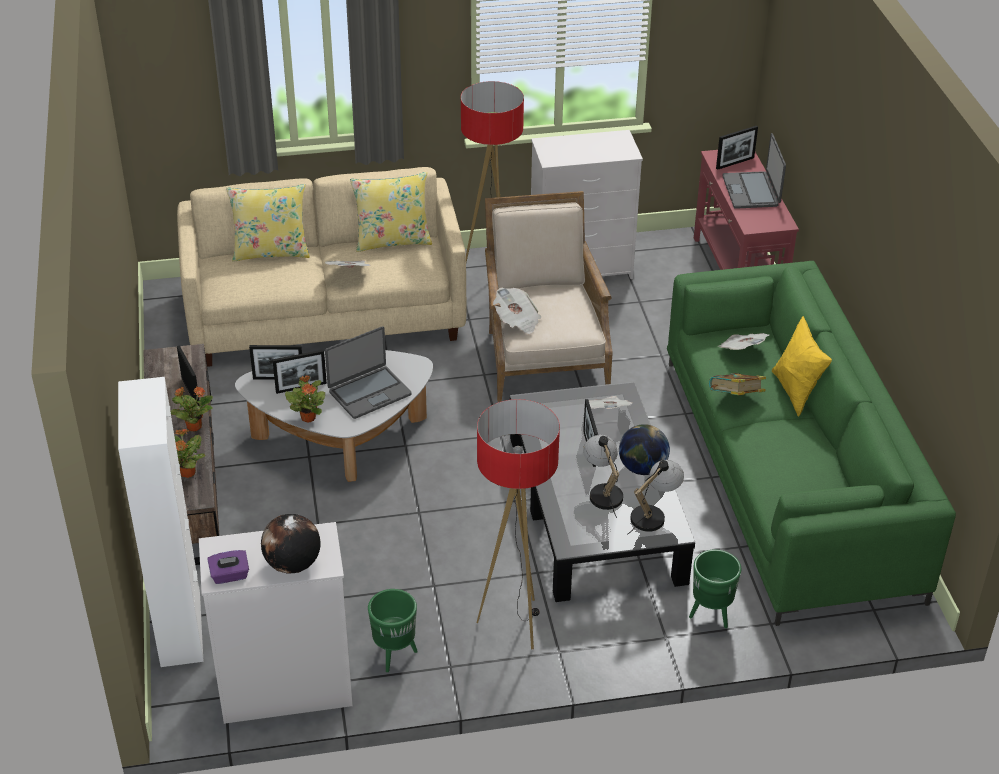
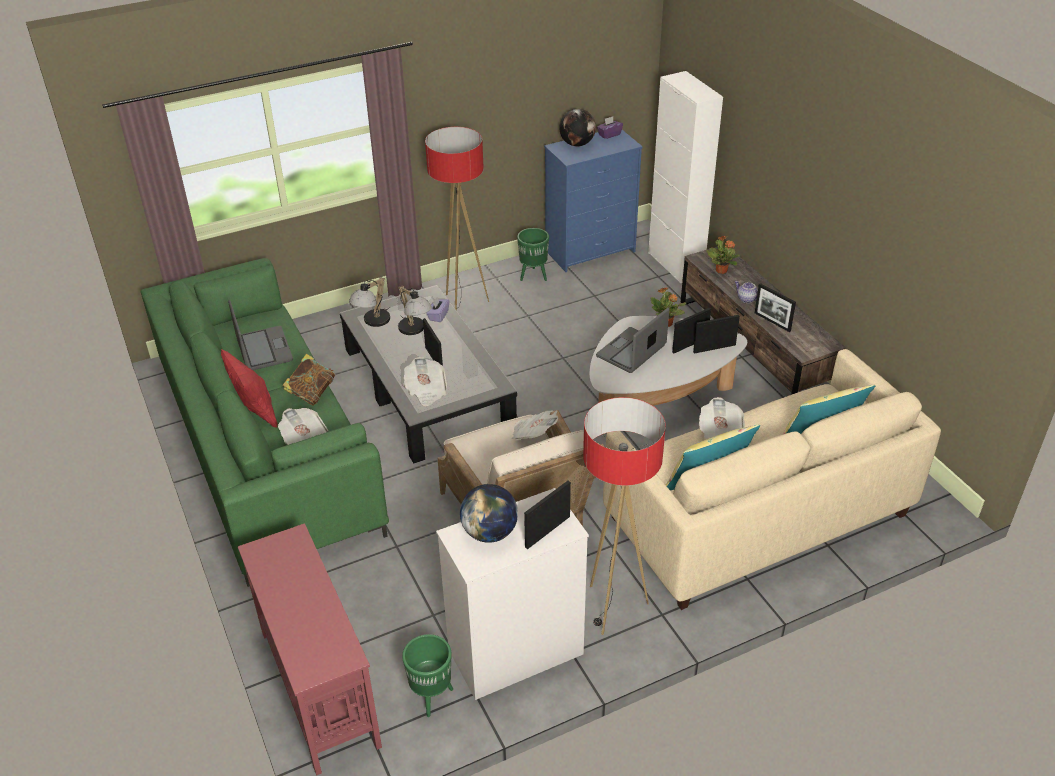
camera: 165 degrees right, 0 degrees up
(193, 426) = (746, 299): potted plant -> teapot
(284, 687) = (590, 251): white dresser -> blue dresser
(568, 507) = (438, 316): none -> purple tissue box
(642, 468) = (387, 353): globe -> globe (490, 532)
(710, 615) = (328, 334): green planter -> green planter (431, 696)
(735, 163) = (319, 648): picture frame -> picture frame (547, 531)
(751, 191) = (295, 597): laptop -> laptop (263, 349)
(796, 392) = (255, 413): yellow pillow -> red pillow

